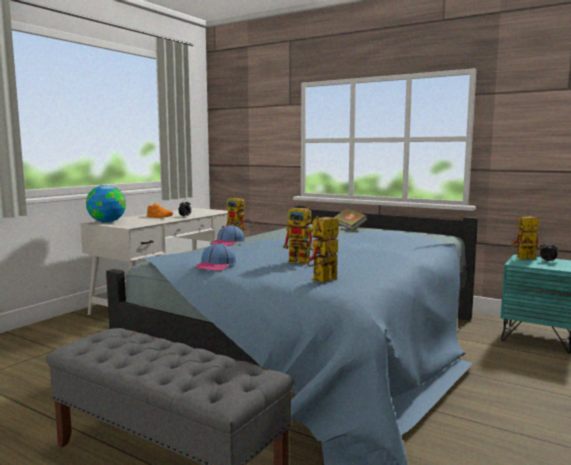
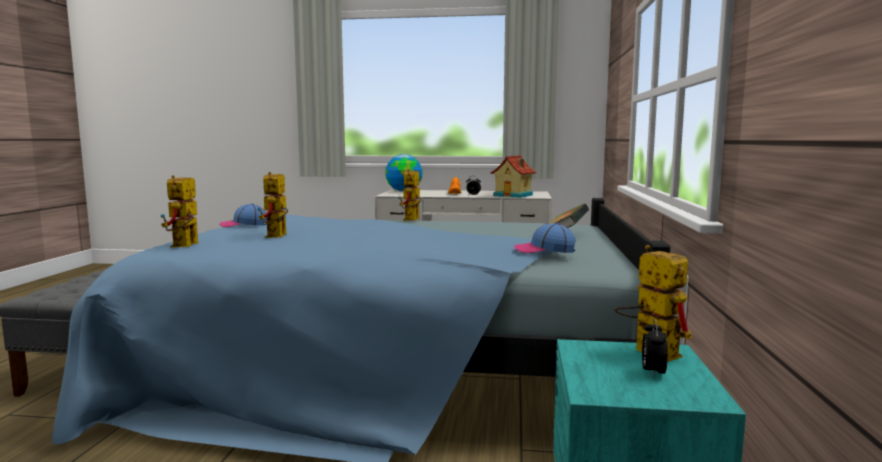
camera: 65 degrees right, 0 degrees up
(206, 213) = (514, 195): none -> toy house
(227, 243) = (363, 217): cap -> cap (544, 250)
(322, 281) = (184, 246): toy robot -> toy robot turned 105 degrees counterclockwise

